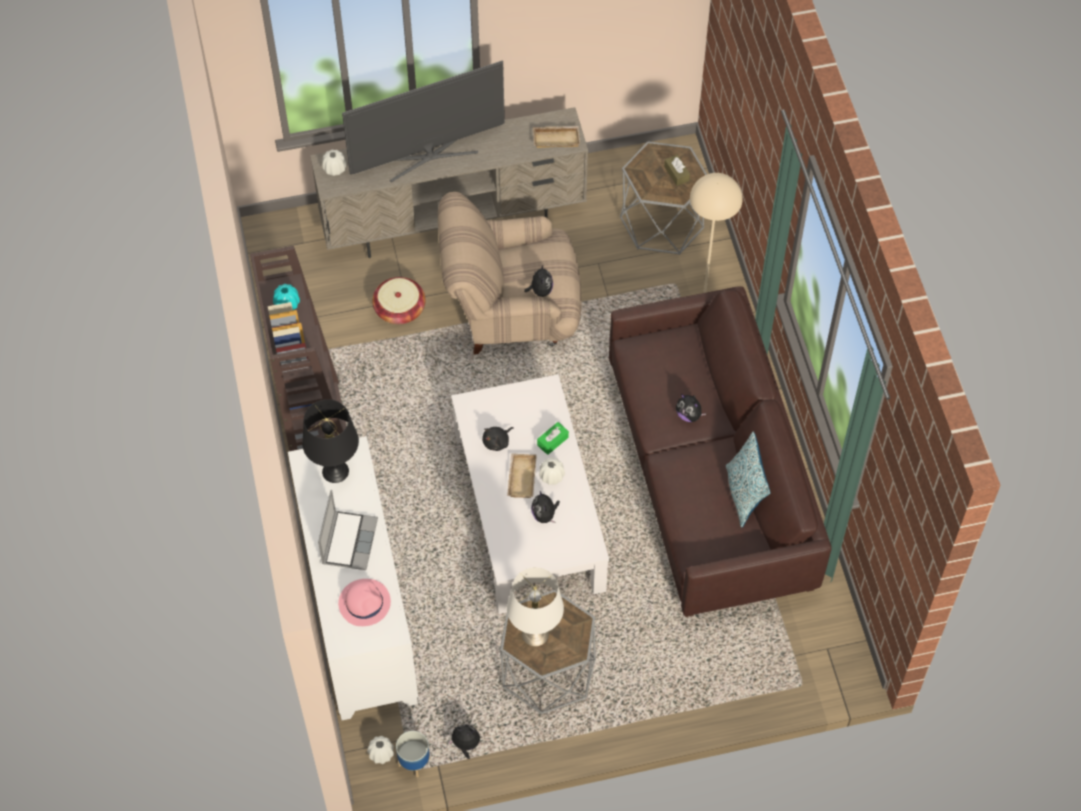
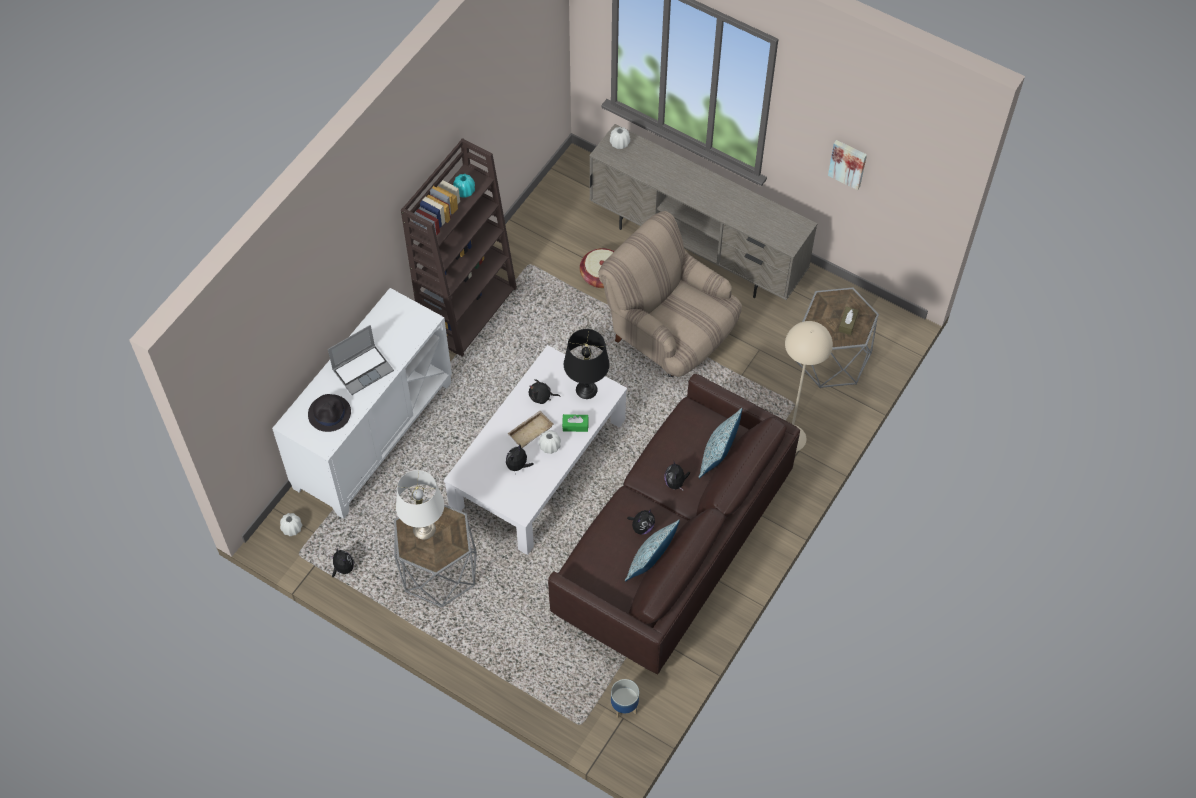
camera: 45 degrees right, 0 degrees up
(335, 471) = (402, 322): black table lamp -> black table lamp (586, 389)
(364, 602) = (330, 413): pink hat -> black hat
(414, 762) = (304, 551): planter -> planter (624, 706)
(429, 155) = (687, 180): television -> none
(540, 291) = (676, 327): plush toy -> plush toy (642, 527)
(557, 138) = (781, 233): beige tray -> none
(582, 27) = (848, 163): none -> picture
(698, 365) = (718, 456): none -> pillow

